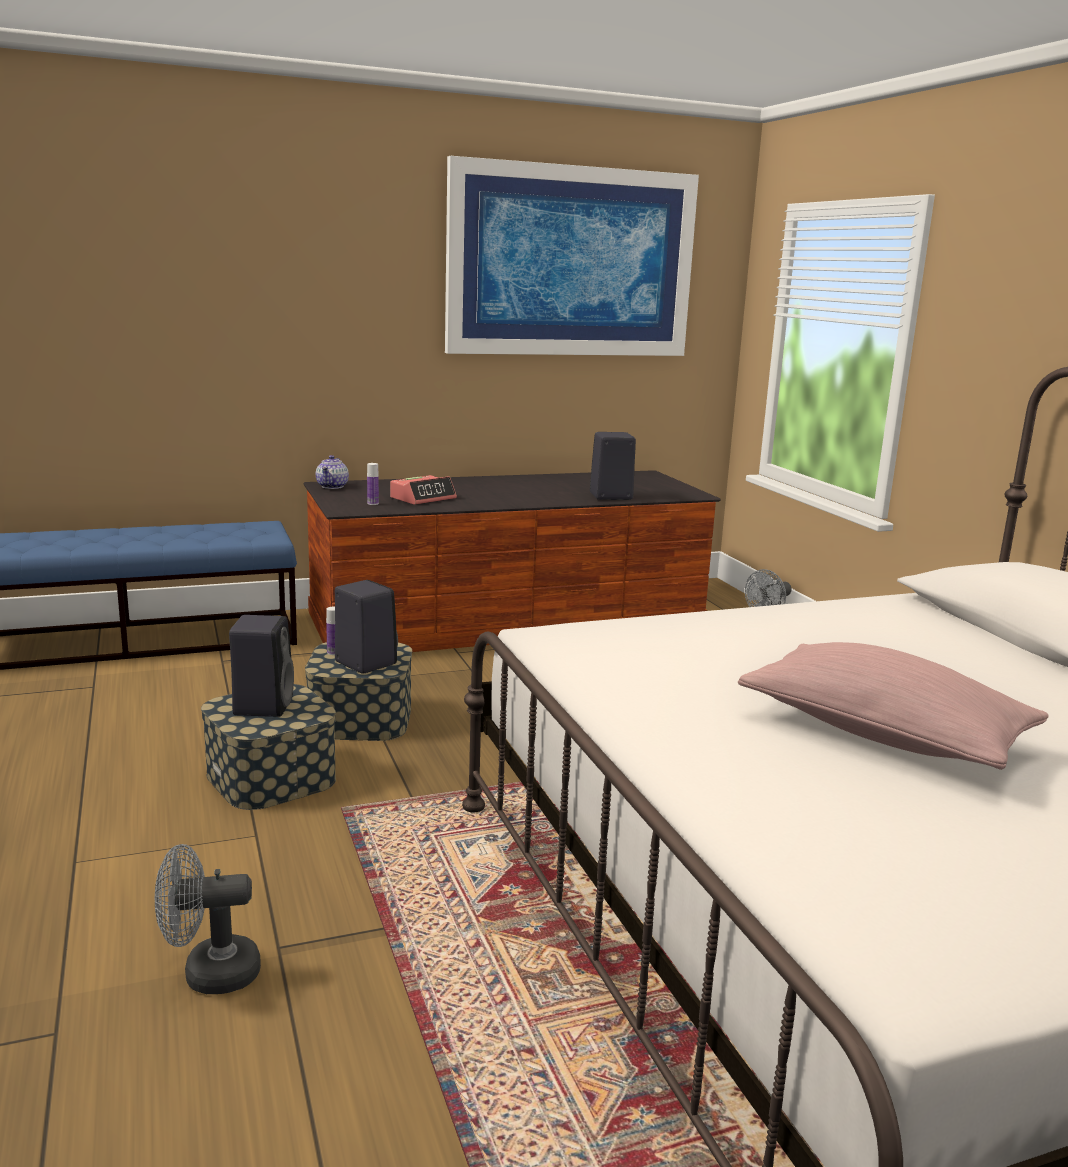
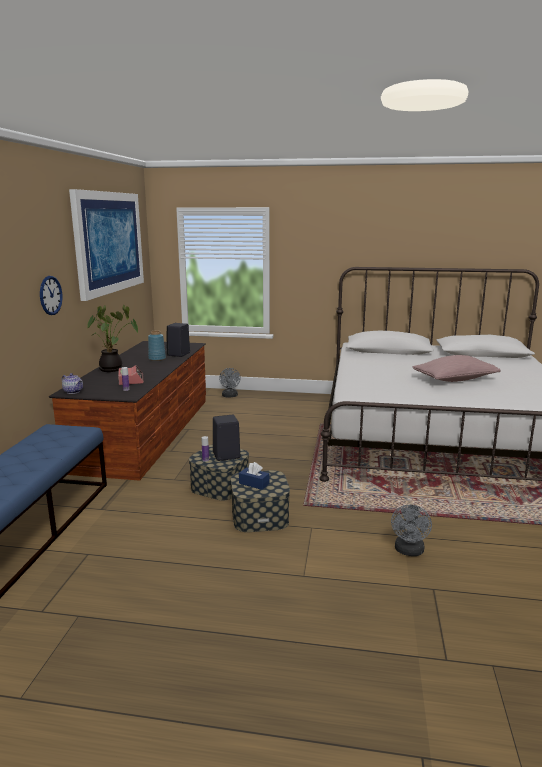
camera: 60 degrees left, 0 degrees up
(263, 705) = (254, 483): black speaker -> blue tissue box
(353, 328) = (50, 295): none -> wall clock
(465, 483) = (113, 369): none -> potted plant
(560, 491) = (157, 359): none -> blue vase

